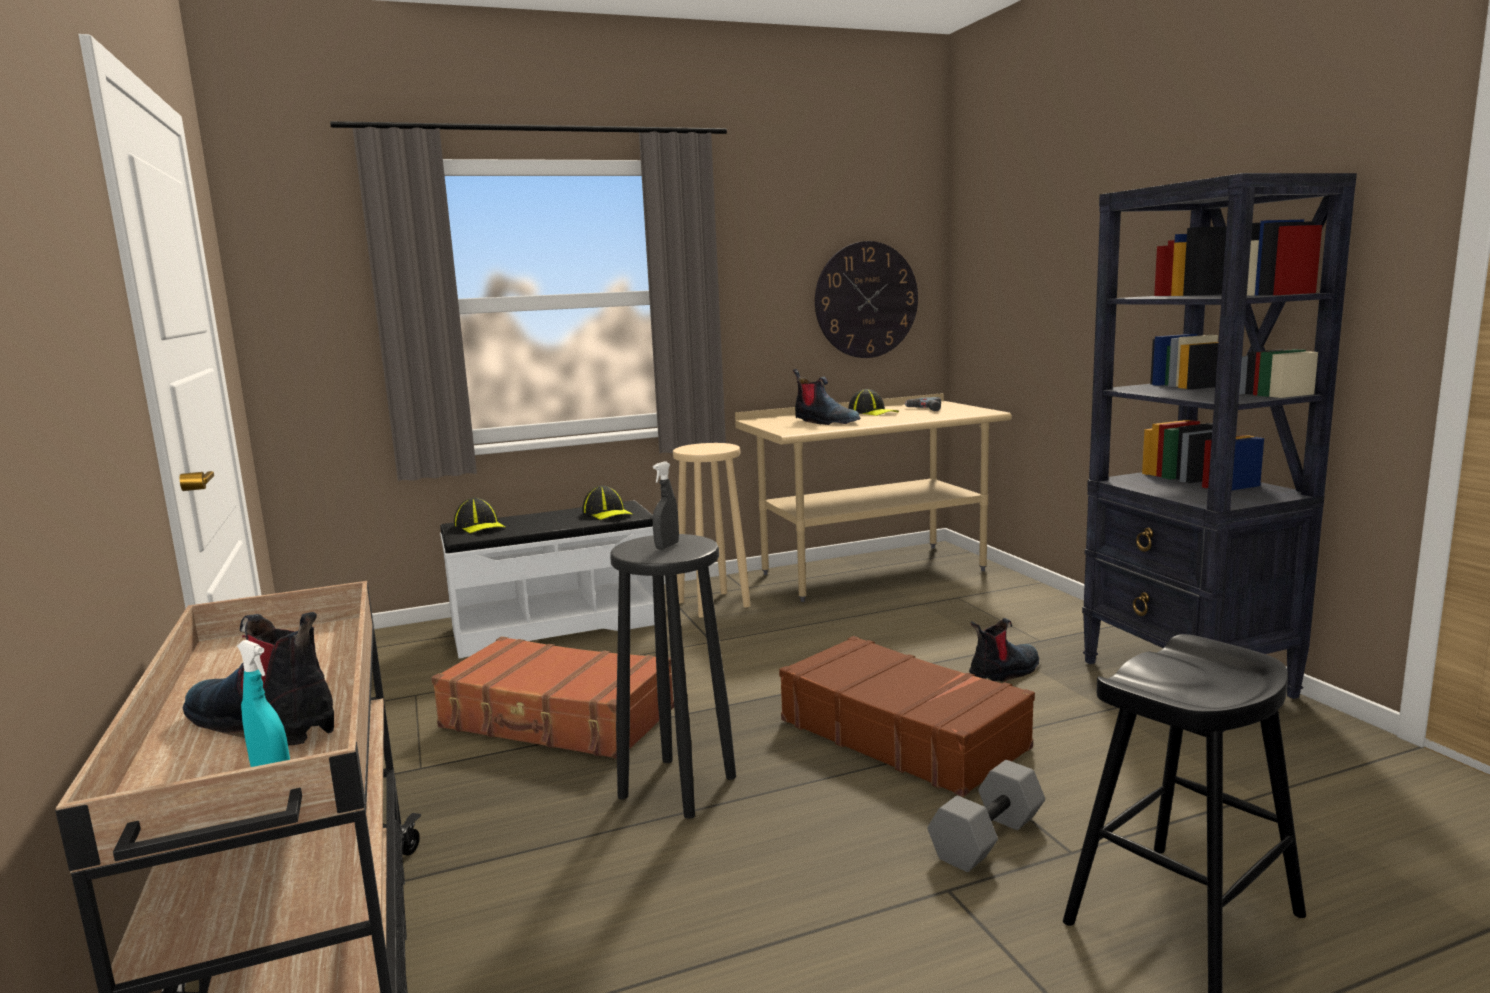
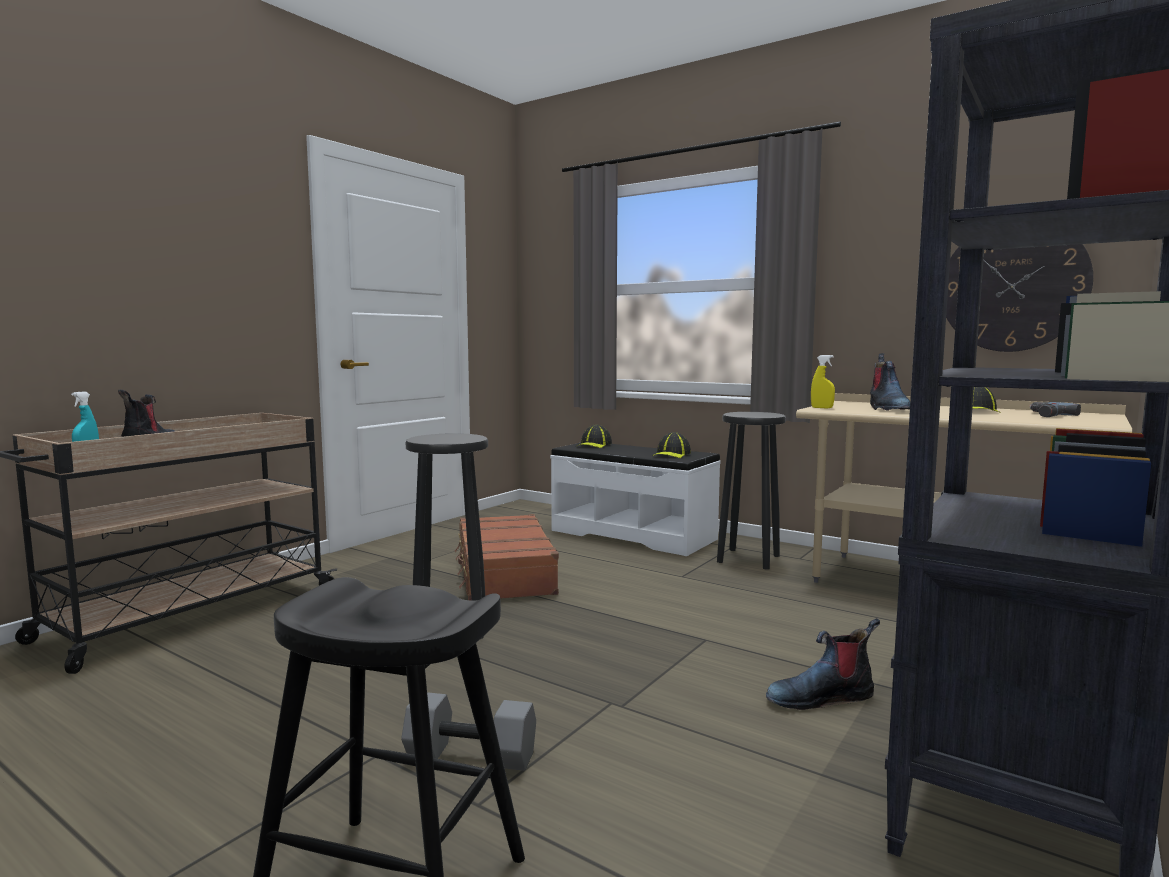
camera: 55 degrees right, 5 degrees down
(667, 546) = (448, 438): grey spray bottle -> none
(714, 604) = (749, 559): beige stool -> black stool
(785, 430) = (822, 408): none -> yellow spray bottle
(902, 733) = (618, 679): brown suitcase -> none
(1005, 672) = (820, 697): boot -> boot turned 150 degrees clockwise

